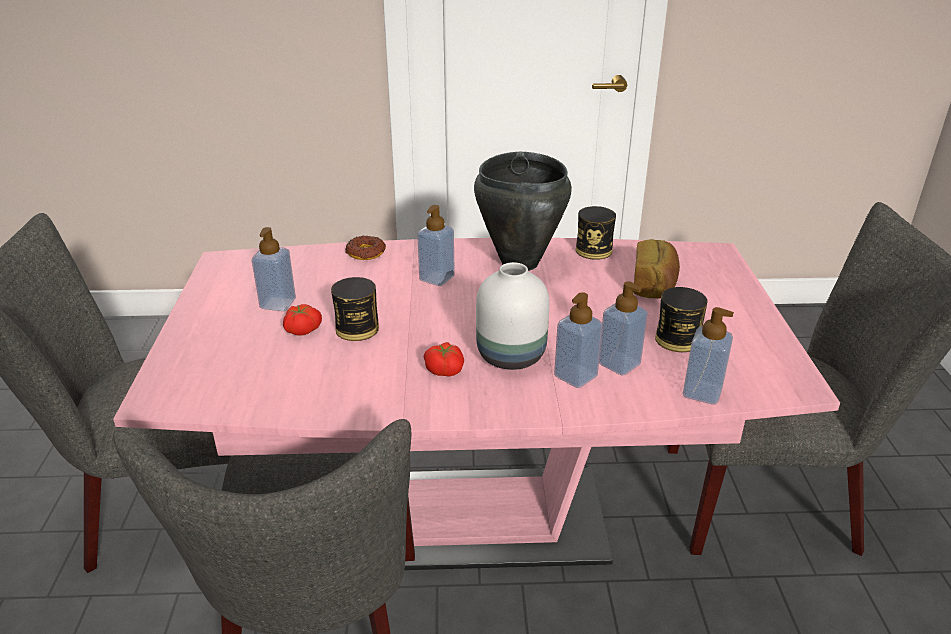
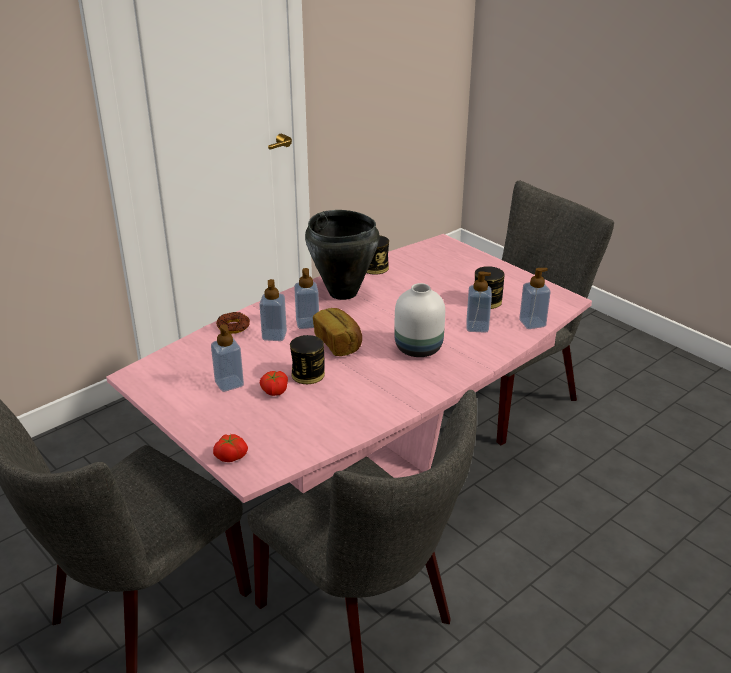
camera: 40 degrees left, 0 degrees up
(445, 369) = (395, 372): tomato -> tomato (231, 455)
(575, 376) = (465, 343): soap dispenser -> soap dispenser (274, 335)
(654, 285) = (436, 275): bread -> bread (338, 343)

